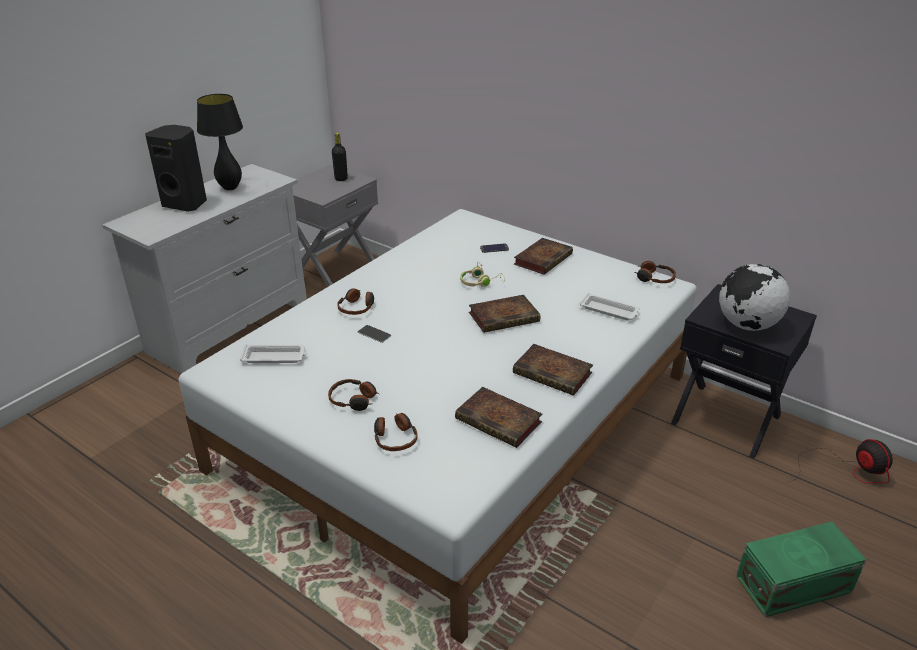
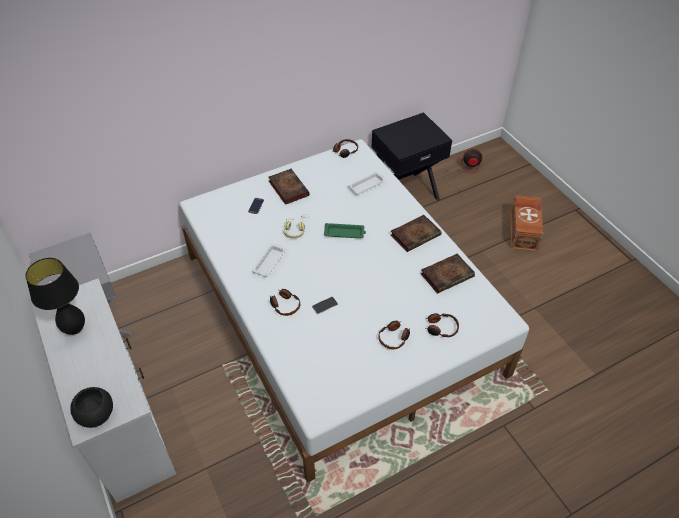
camera: 65 degrees left, 15 degrees up
(138, 223) = (96, 414): none -> black bowl
(186, 203) = (82, 369): black speaker -> none
(275, 357) = (321, 369): white tray -> white tray (270, 261)
(341, 178) = (68, 255): black bottle -> none
(505, 317) = (345, 233): book -> green tray
(746, 325) = (418, 140): globe -> none
(795, 585) = (524, 231): green storage box -> brown storage box

